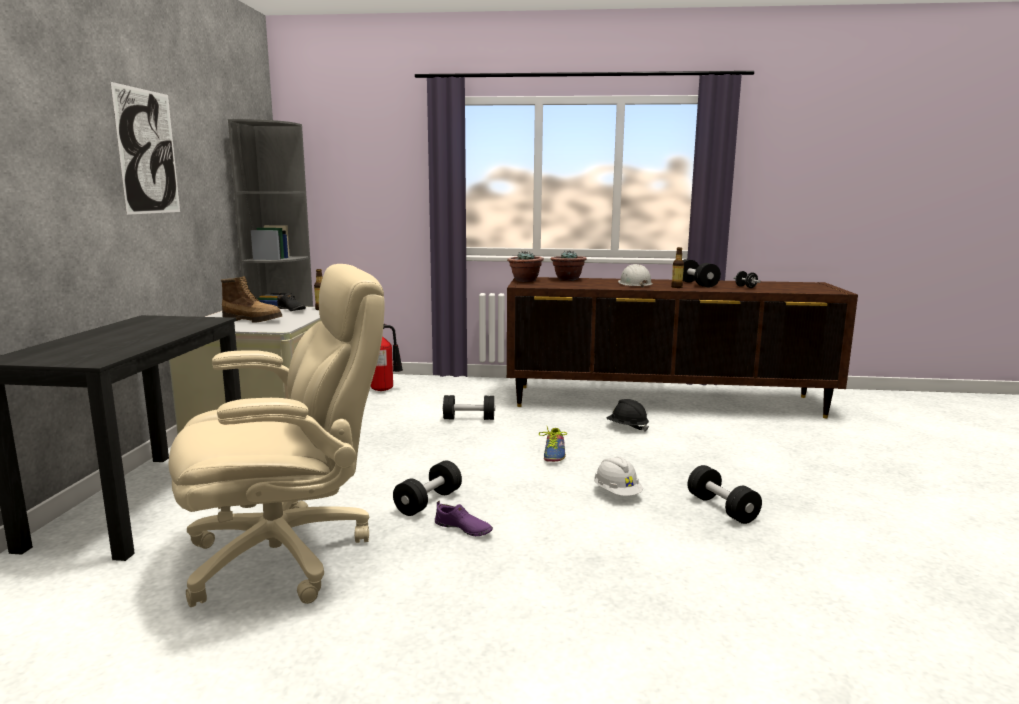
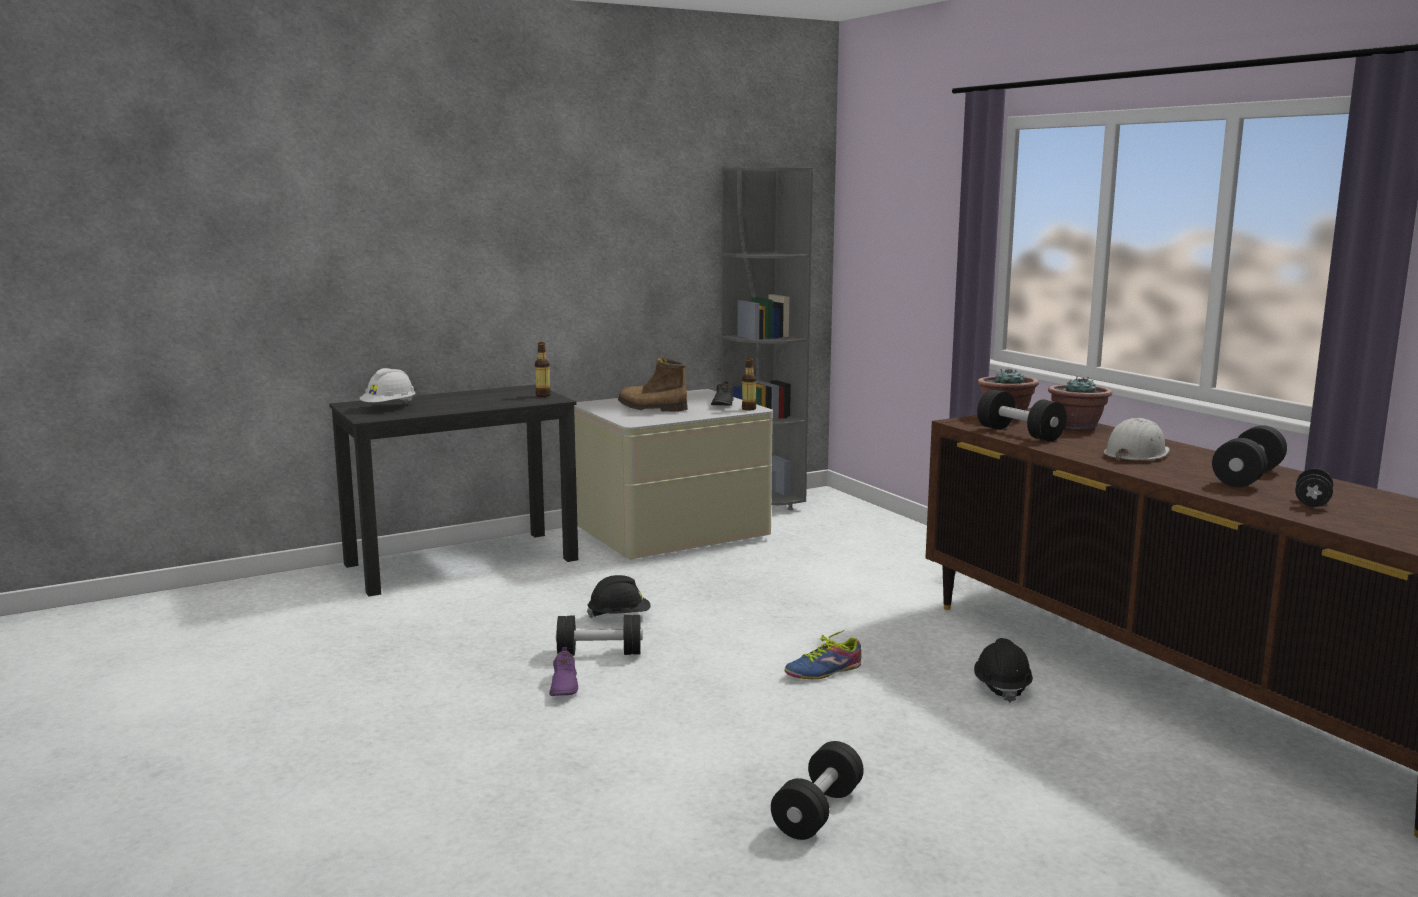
camera: 55 degrees right, 0 degrees up
(147, 152) = (576, 217): picture -> none
(253, 320) = (651, 408): boot -> boot turned 135 degrees clockwise
(288, 557) = (429, 641): beige office chair -> none
(378, 479) = (619, 617): none -> black hard hat
(385, 389) = (858, 536): fire extinguisher -> none
(469, 419) = (849, 599): black dumbbell -> black dumbbell (1019, 434)
(617, 493) = (762, 736): white hard hat -> white hard hat (389, 407)
(676, 287) = (1176, 473): bottle -> bottle (543, 395)

